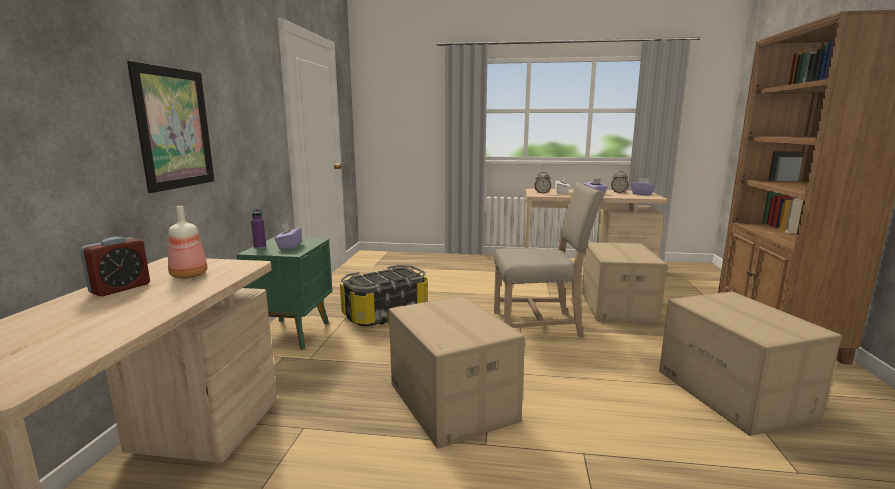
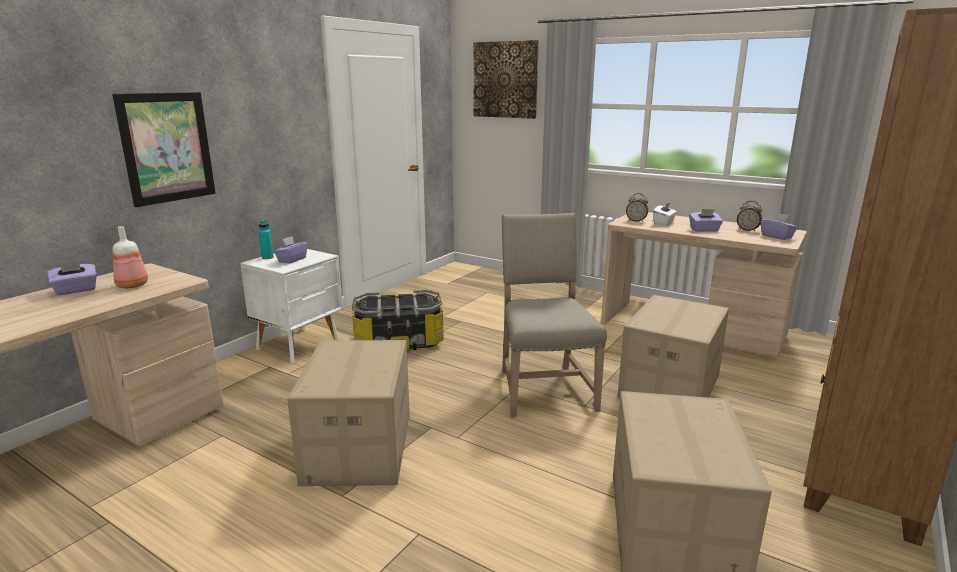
camera: 25 degrees right, 5 degrees up
(120, 288) = (76, 290): alarm clock -> purple tissue box
(260, 247) = (267, 257): purple bottle -> turquoise bottle
(293, 333) = (300, 345): green nightstand -> white nightstand
(405, 92) = (505, 80): none -> picture
(539, 325) = (543, 388): beige chair -> beige chair turned 120 degrees counterclockwise

